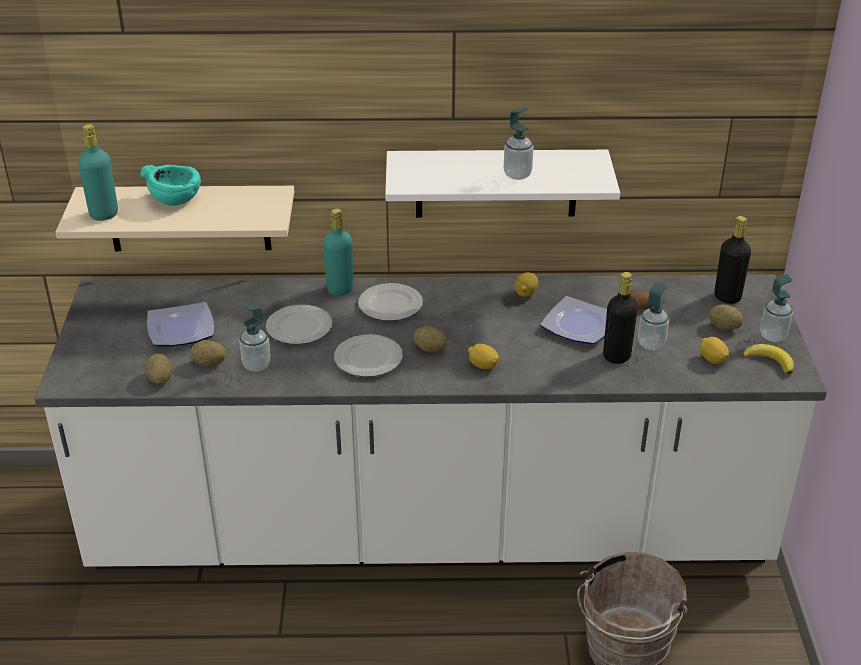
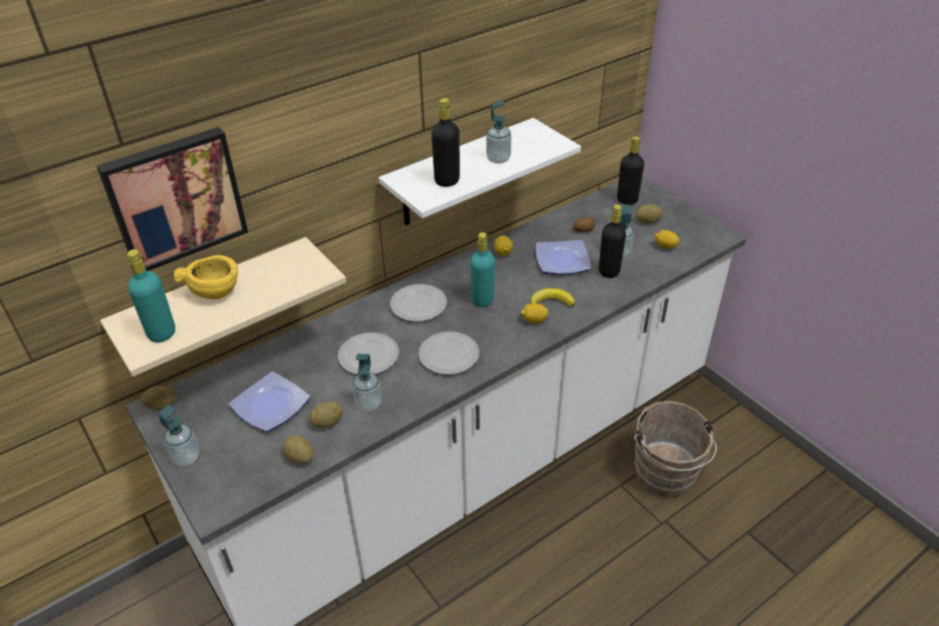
camera: 35 degrees left, 5 degrees up
(162, 97) = (175, 198): none -> picture
(175, 199) = (215, 291): turquoise bowl -> yellow bowl
(340, 289) = (366, 310): turquoise bottle -> turquoise bottle (482, 300)
(430, 349) = (484, 326): potato -> potato (162, 406)
(442, 176) = (447, 181): none -> black bottle
(769, 361) = (696, 232): banana -> banana (551, 301)
(773, 336) = (680, 215): soap dispenser -> soap dispenser (186, 458)

